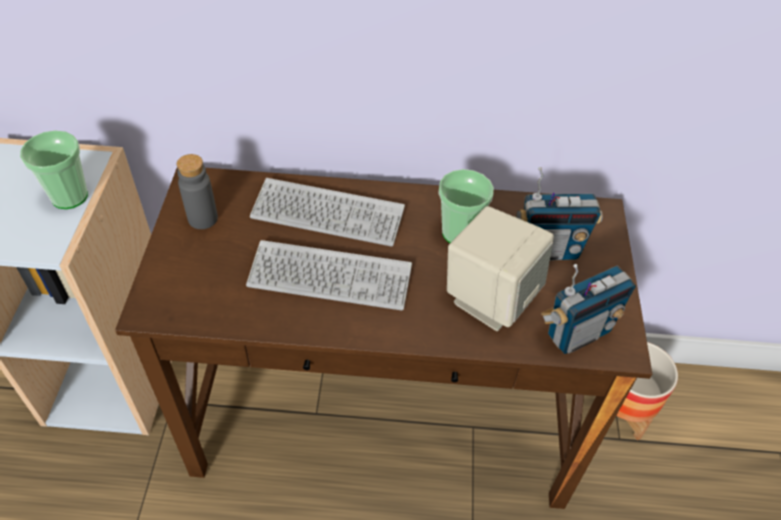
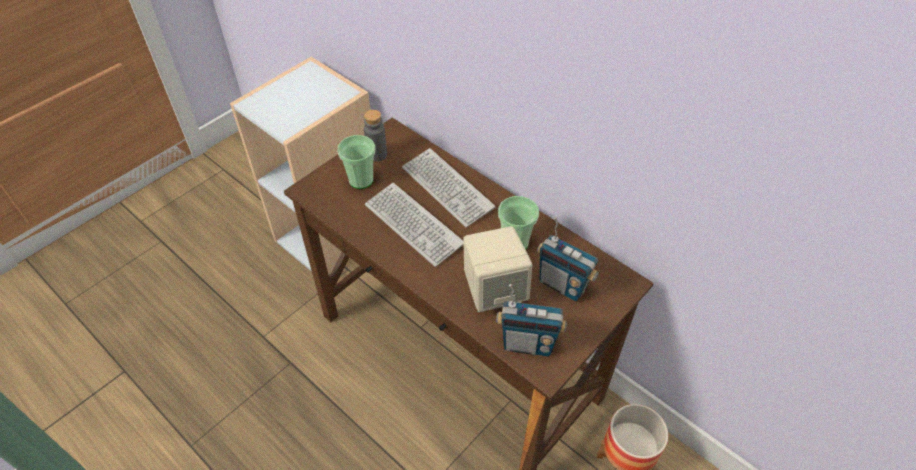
camera: 40 degrees right, 0 degrees up
(69, 196) = (318, 107): cup -> cup (361, 180)

